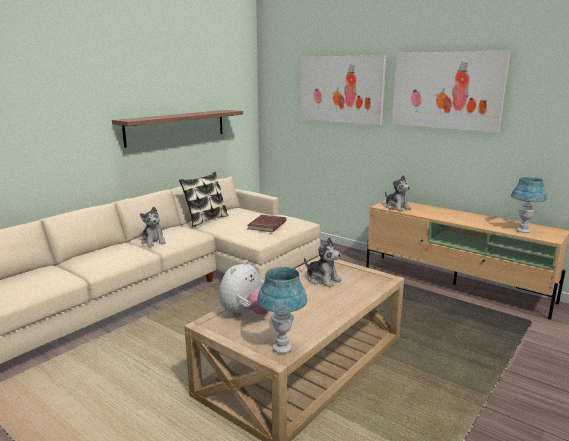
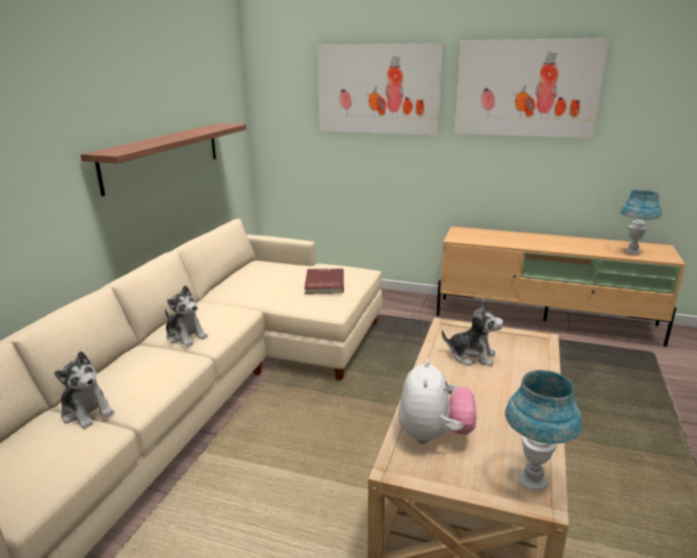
camera: 20 degrees left, 5 degrees up
(205, 220) = (232, 287): pillow -> none
(396, 207) = (474, 238): plush toy -> plush toy (87, 412)

